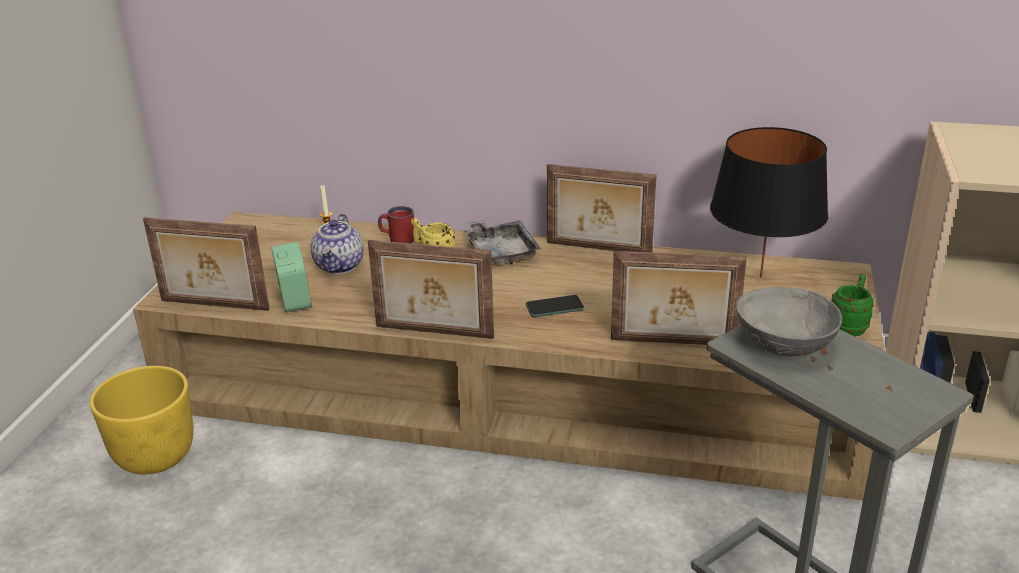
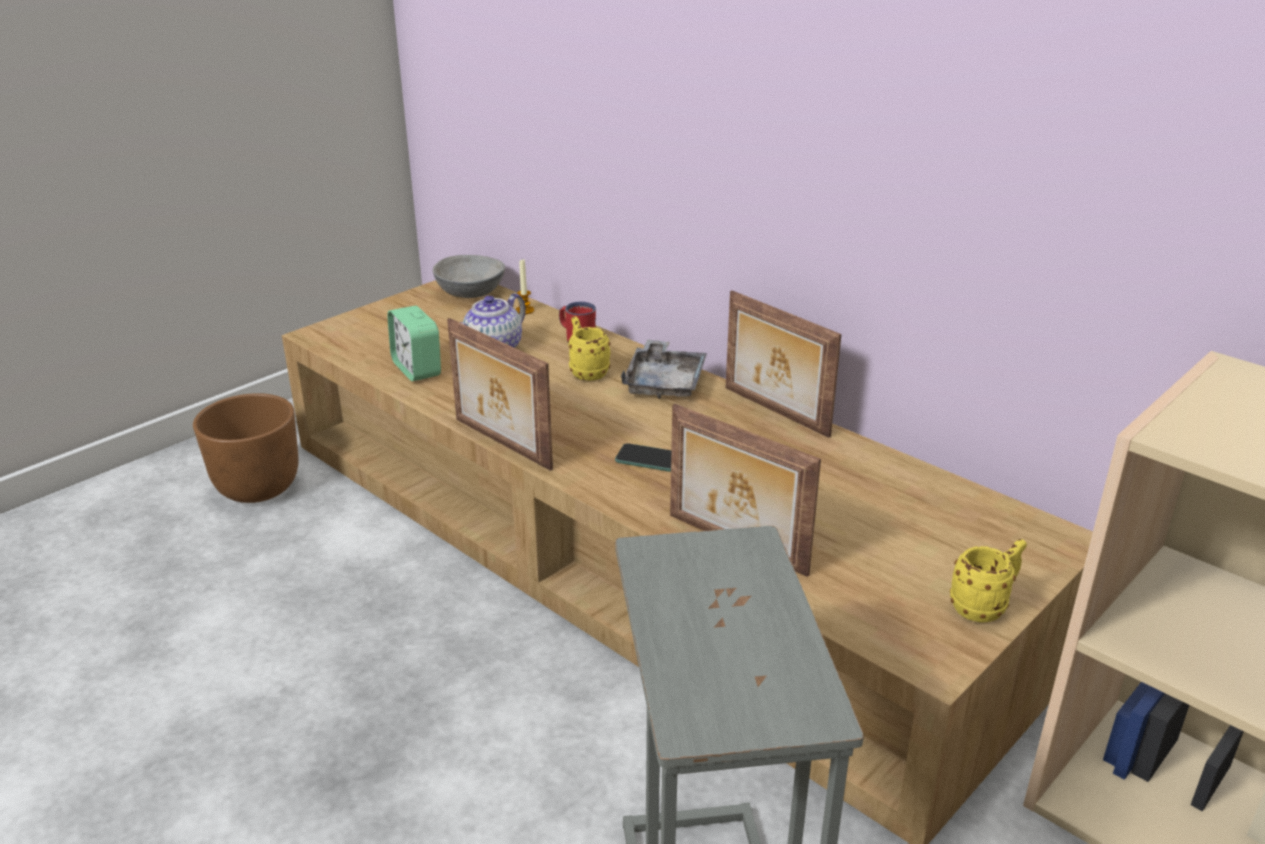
camera: 30 degrees right, 0 degrees up
(155, 456) = (259, 488): yellow planter -> brown planter
(214, 306) = (344, 353): picture frame -> none
(295, 299) = (417, 369): alarm clock -> alarm clock turned 135 degrees clockwise
(760, 276) = (936, 505): black table lamp -> none
(784, 343) = (704, 573): grey bowl -> grey bowl (469, 292)
(849, 326) = (984, 606): green mug -> yellow mug

